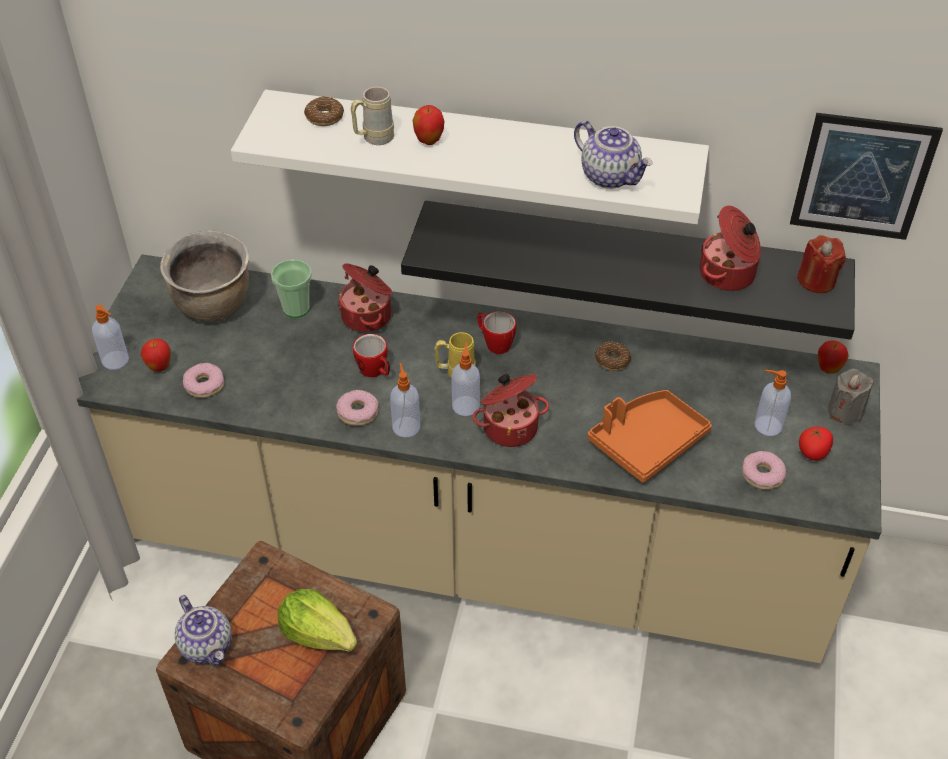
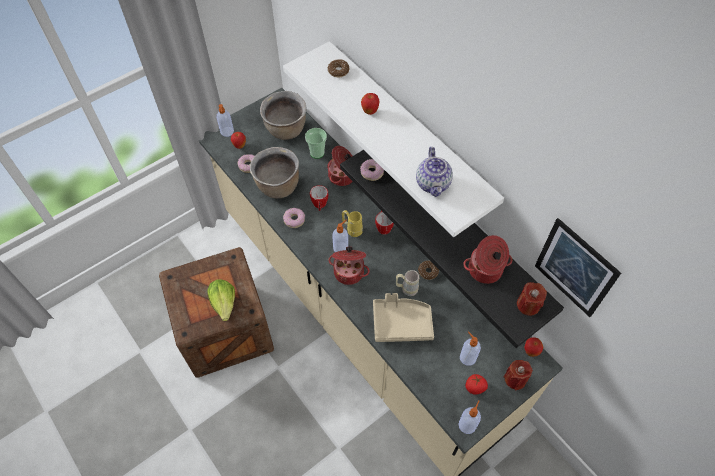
camera: 40 degrees right, 10 degrees up
(207, 645) = (182, 277): teapot -> none
(285, 386) = (278, 187): none -> brown cooking pot
(373, 139) = (347, 95): beige mug -> beige mug (406, 289)
(406, 426) = (307, 240): soap dispenser -> soap dispenser (467, 424)
(647, 442) = (401, 323): orange tray -> beige tray
(762, 475) = (438, 379): donut -> donut (372, 172)
(845, 411) = (515, 379): grey candle -> red candle

